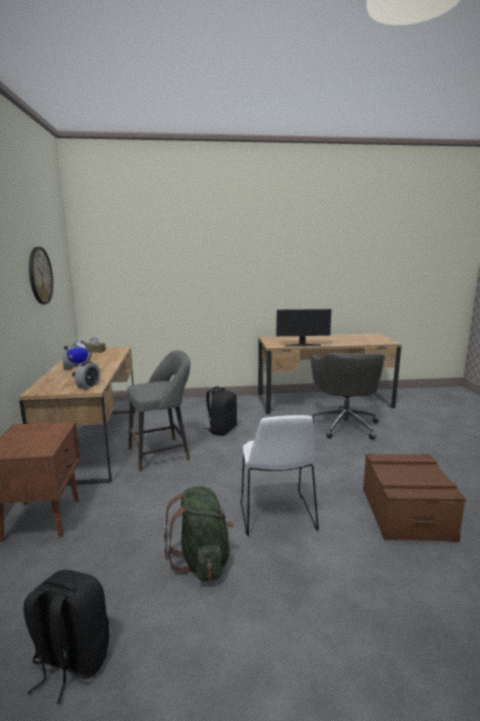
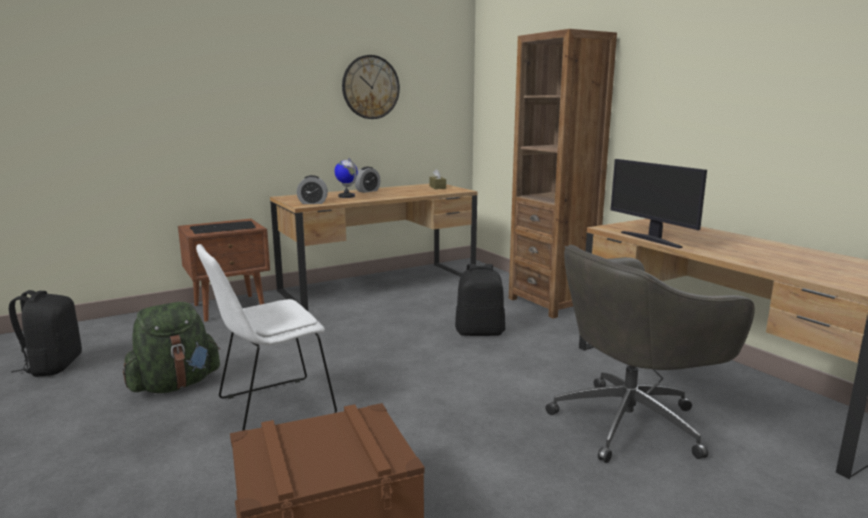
camera: 65 degrees right, 0 degrees up
(42, 438) = (223, 228): none -> keyboard
(162, 453) = (382, 317): grey stool -> none
(201, 403) = (551, 303): none -> brown bookcase

